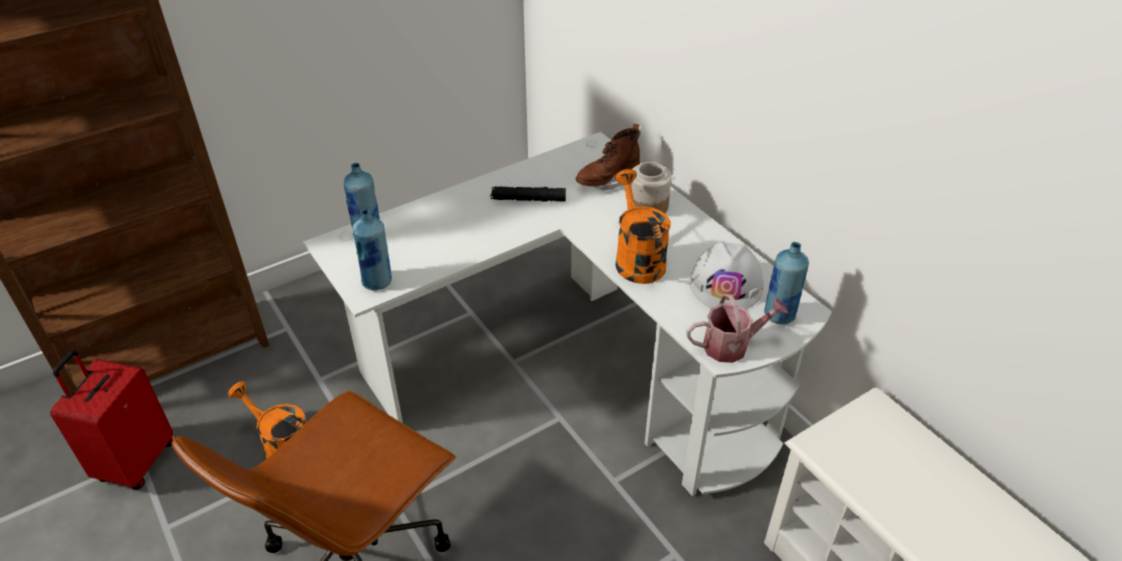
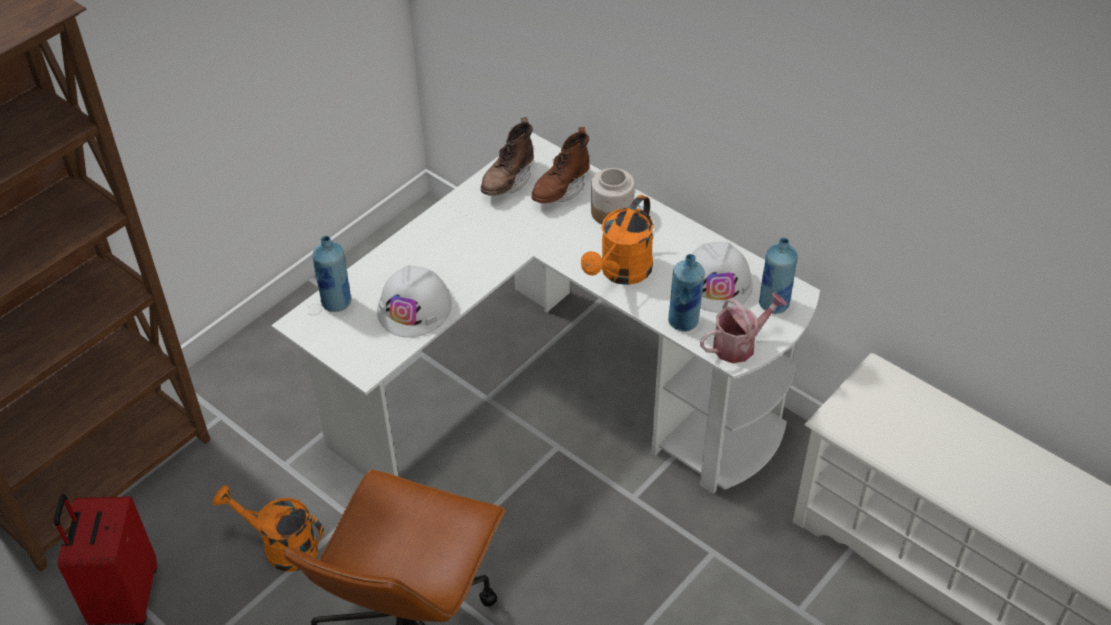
camera: 15 degrees left, 5 degrees up
(377, 282) = (372, 353): blue bottle -> blue bottle (684, 321)
(434, 251) = (415, 308): none -> white hard hat
(528, 199) = (487, 229): black flashlight -> none
(563, 165) = (508, 181): none -> brown boot
(637, 258) = (621, 273): orange watering can -> orange watering can turned 120 degrees counterclockwise

